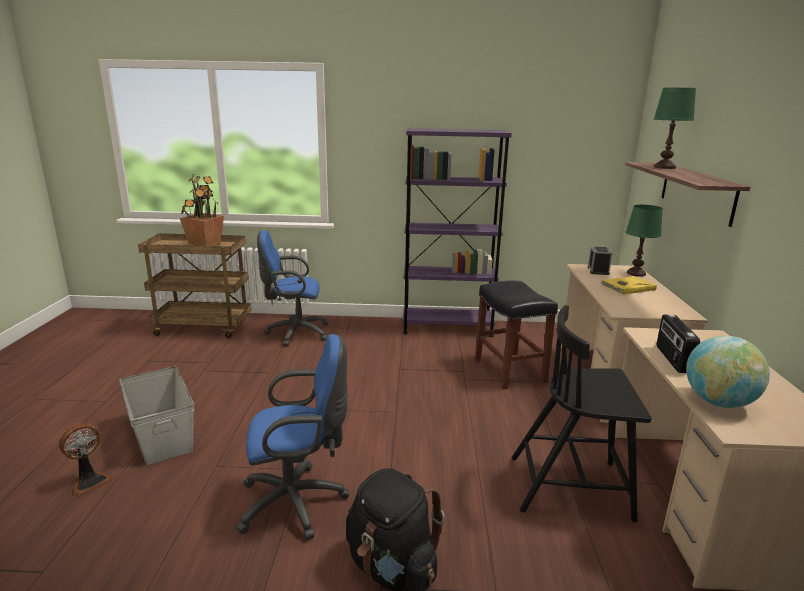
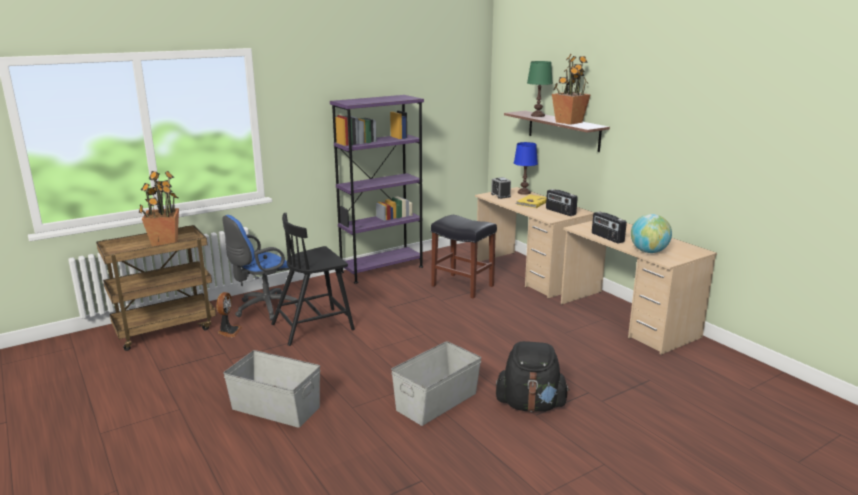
camera: 35 degrees left, 0 degrees up
(89, 482) = (273, 453): fan -> fan (229, 331)
(298, 502) = (437, 401): blue office chair -> grey storage box
(572, 487) = (569, 335): black chair -> black chair (314, 326)
(636, 273) = (524, 192): green table lamp -> blue table lamp
(651, 306) = (560, 212): none -> radio
(692, 176) = (569, 122): none -> potted plant

